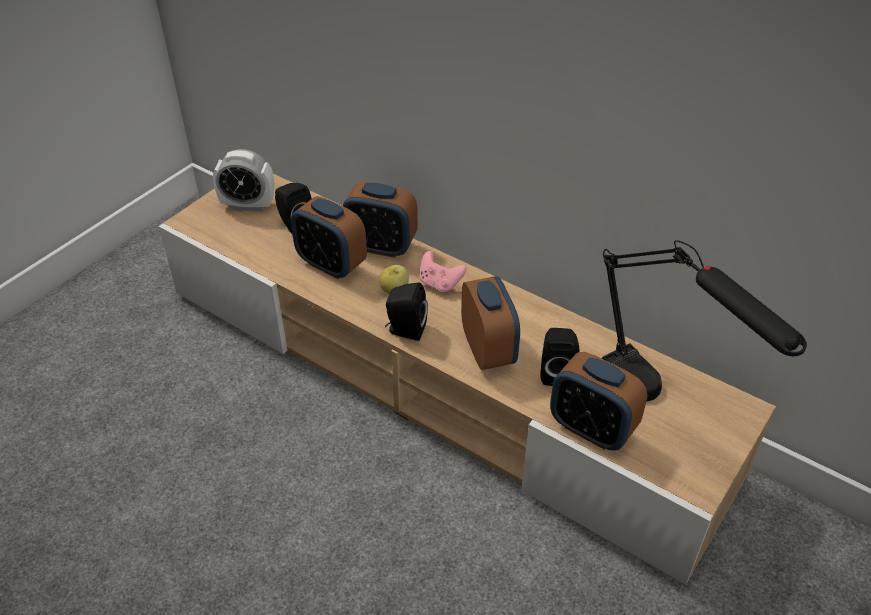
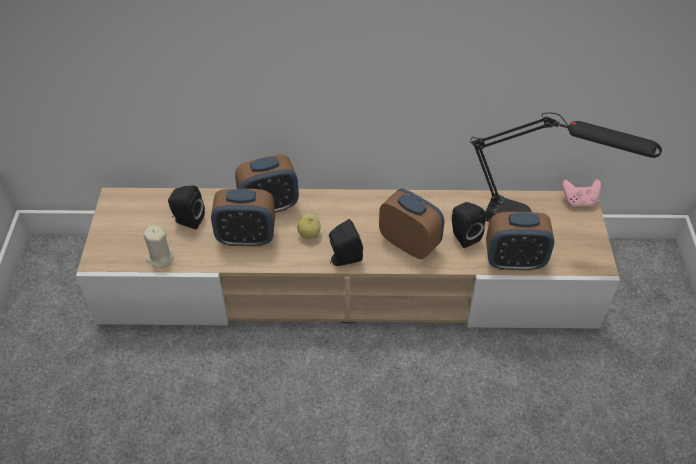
camera: 35 degrees left, 5 degrees up
(239, 245) = (160, 258): none -> beige candle
(248, 205) = (135, 223): alarm clock -> none
(440, 284) = (336, 213): pink game controller -> pink game controller (579, 200)

